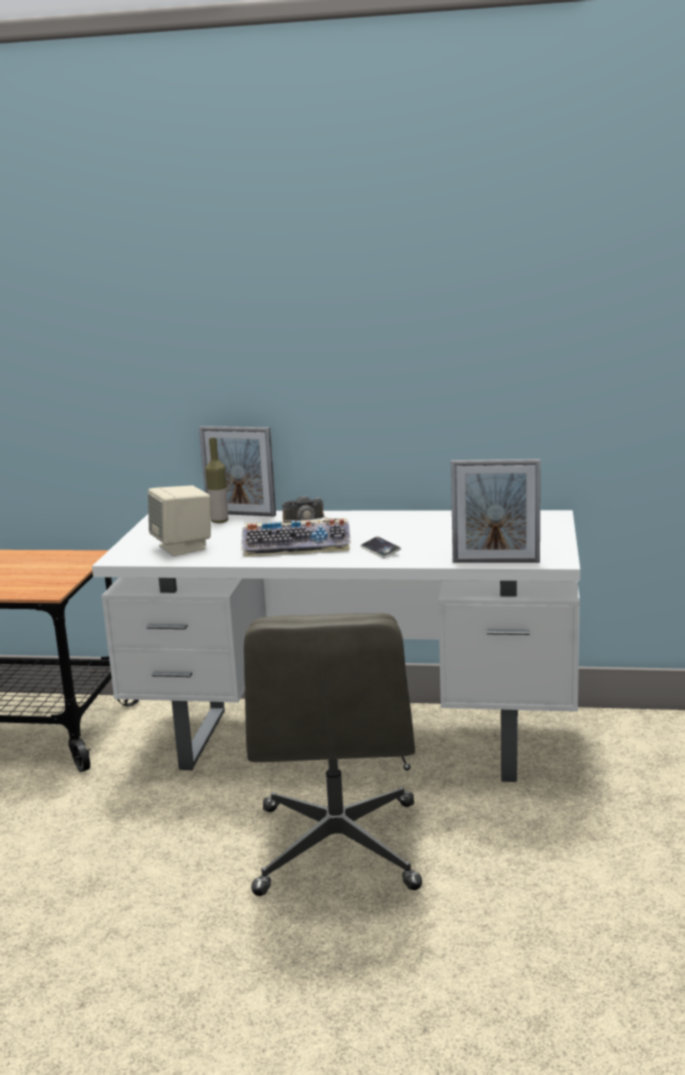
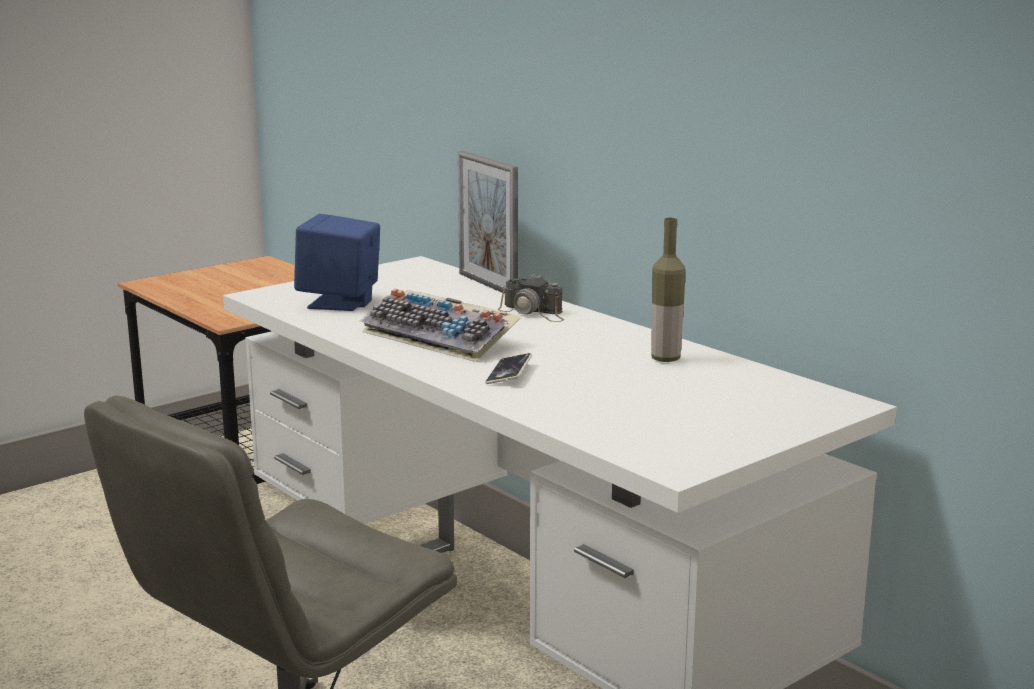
camera: 40 degrees right, 0 degrees up
(183, 547) = (340, 302): beige speaker -> blue speaker
(219, 521) = (447, 286): bottle -> bottle (665, 359)
(496, 562) = (596, 438): picture frame -> none

